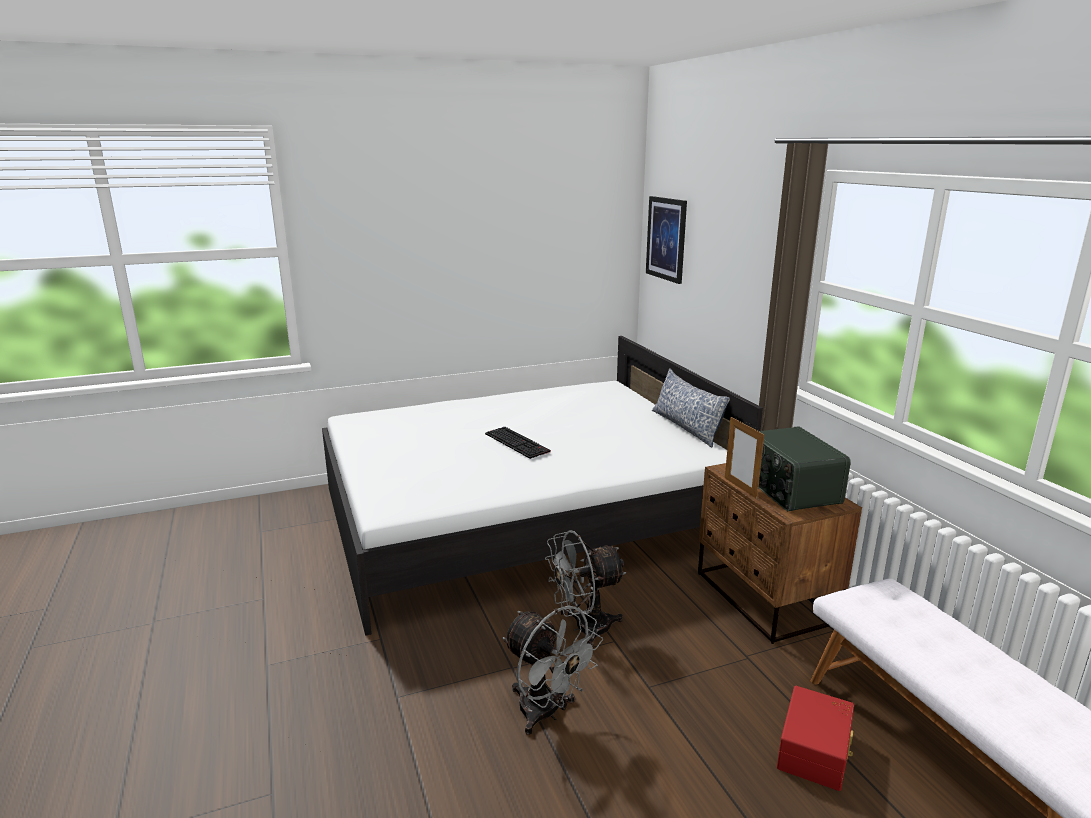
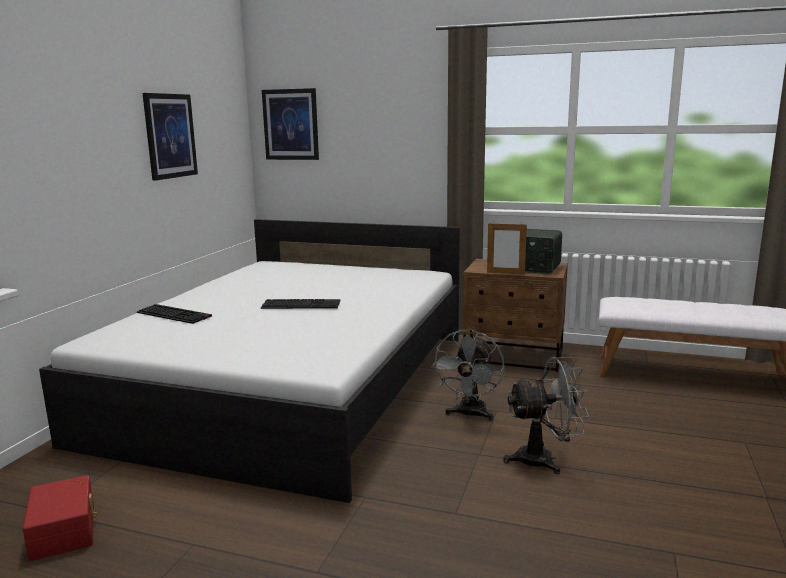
camera: 50 degrees left, 5 degrees down
(432, 416) = (175, 314): none -> keyboard
(508, 247) = (170, 136): none -> picture
(686, 427) = (380, 267): pillow -> none
(816, 750) = (655, 398): red storage box -> red storage box (65, 530)

